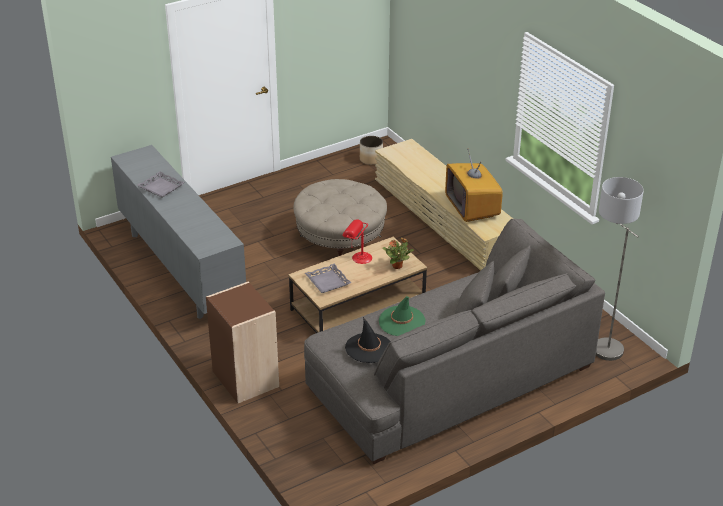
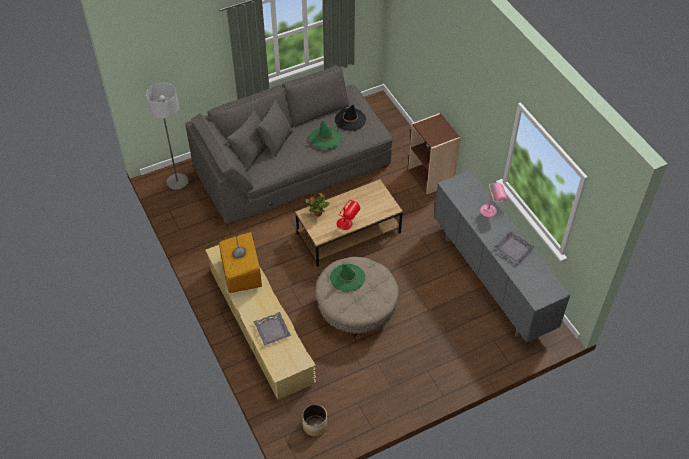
camera: 175 degrees left, 15 degrees up
(178, 220) = (491, 209): none -> pink table lamp
(327, 281) = (373, 201): grey tray -> grey tray (272, 330)
(351, 205) = (347, 278): none -> green hat

